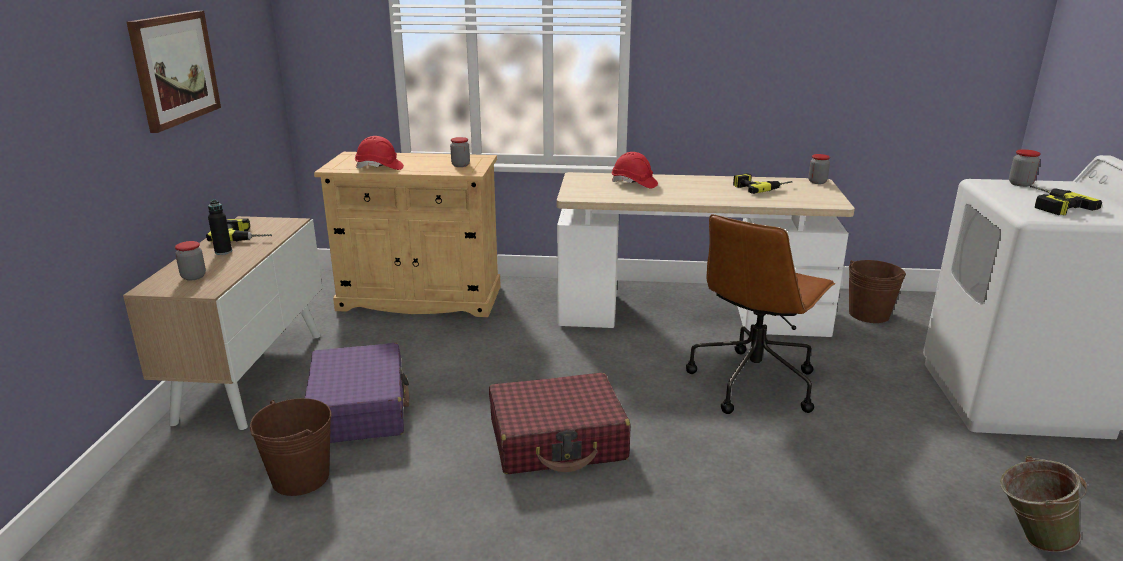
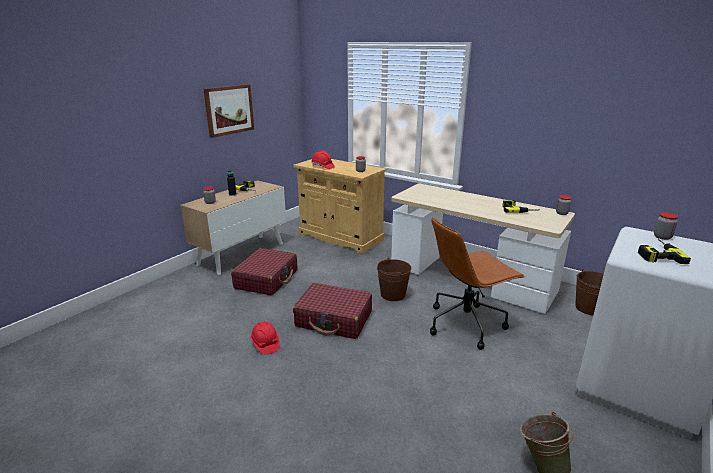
camera: 30 degrees right, 0 degrees up
(300, 478) = (219, 300): brown bucket -> brown bucket (393, 294)
(359, 408) = (267, 279): purple suitcase -> red suitcase
(634, 184) = (445, 195): red hard hat -> red hard hat (265, 344)

